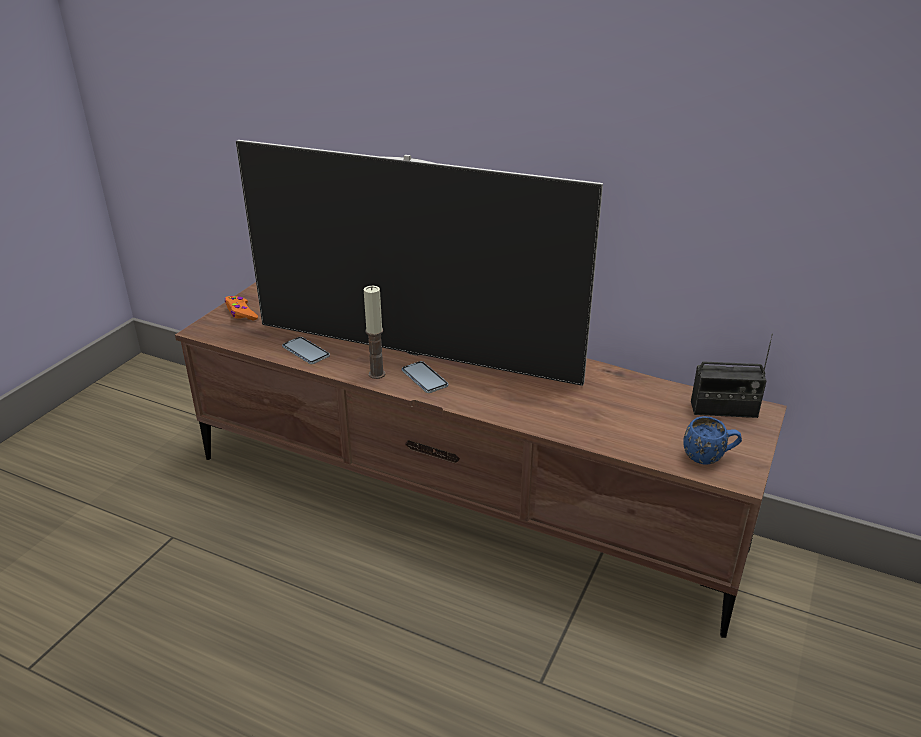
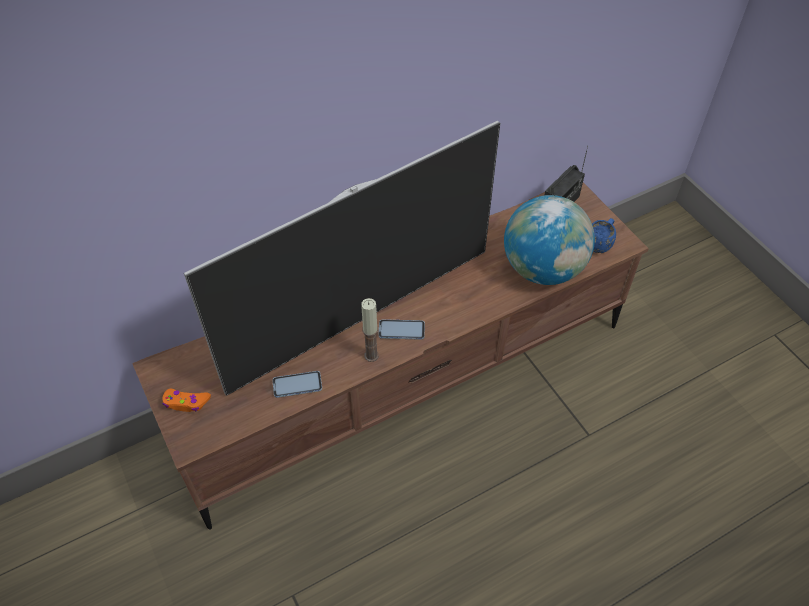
camera: 55 degrees left, 20 degrees up
(613, 431) = (543, 269): none -> globe

